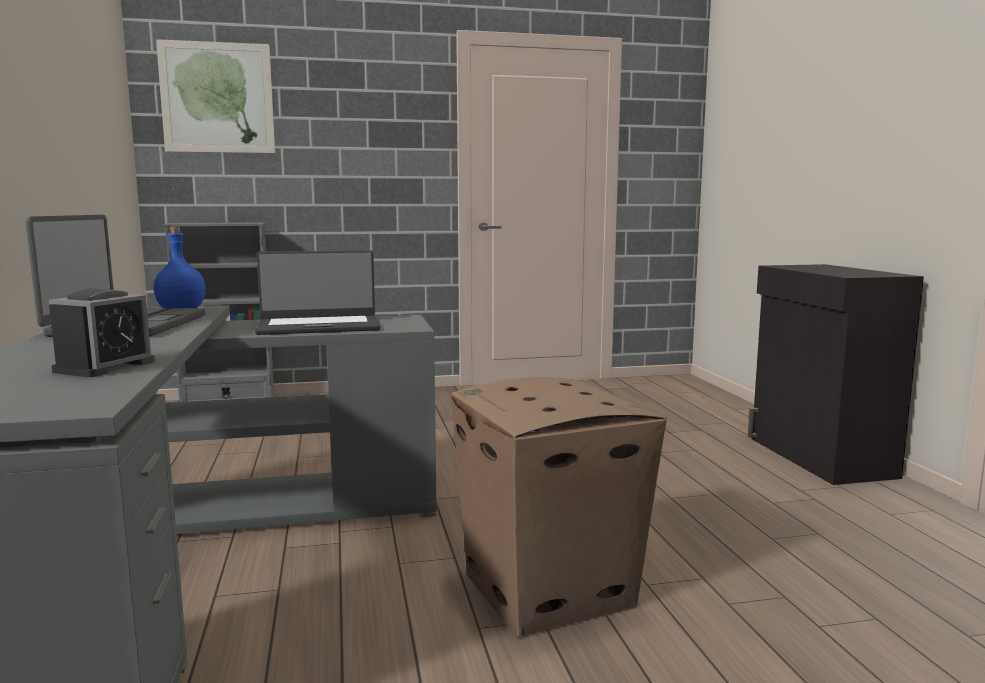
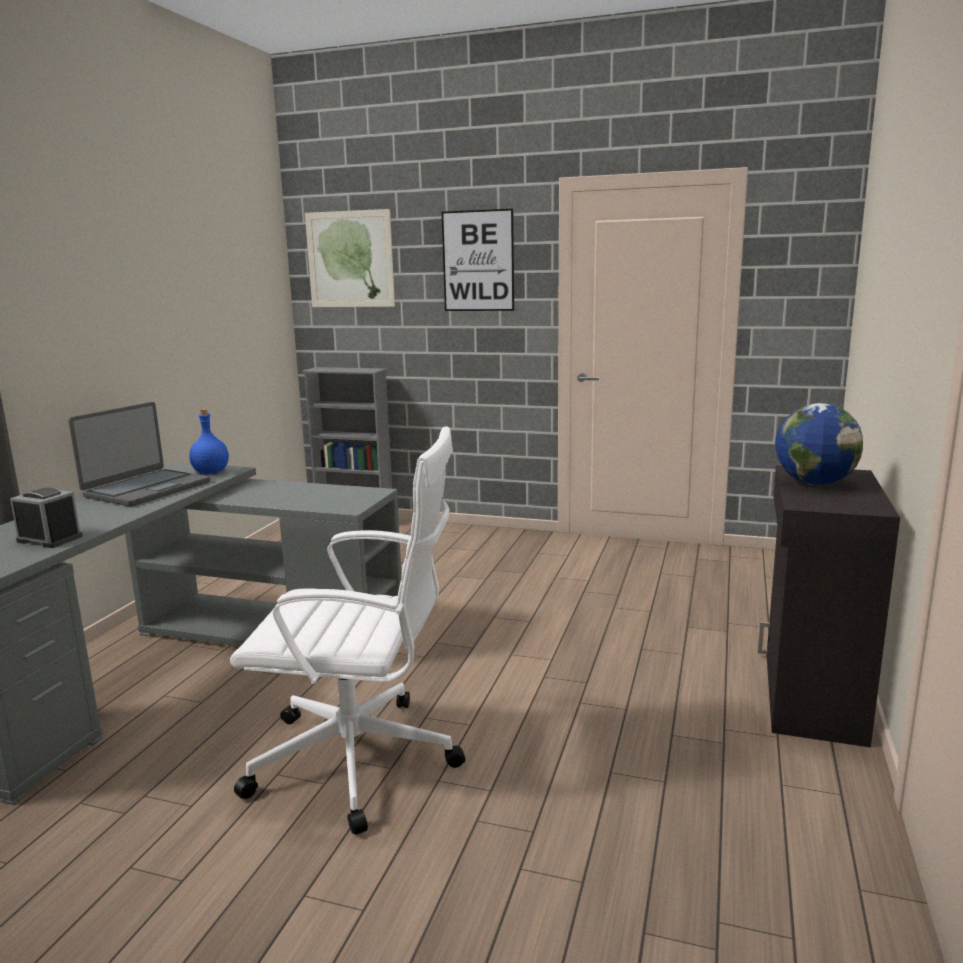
camera: 30 degrees right, 5 degrees up
(105, 366) = (50, 539): alarm clock -> alarm clock turned 120 degrees counterclockwise
(318, 326) = (293, 496): laptop -> none
(373, 107) = (478, 261): none -> picture
(549, 590) = (360, 760): cardboard box -> white office chair
(816, 269) = (814, 483): none -> globe

